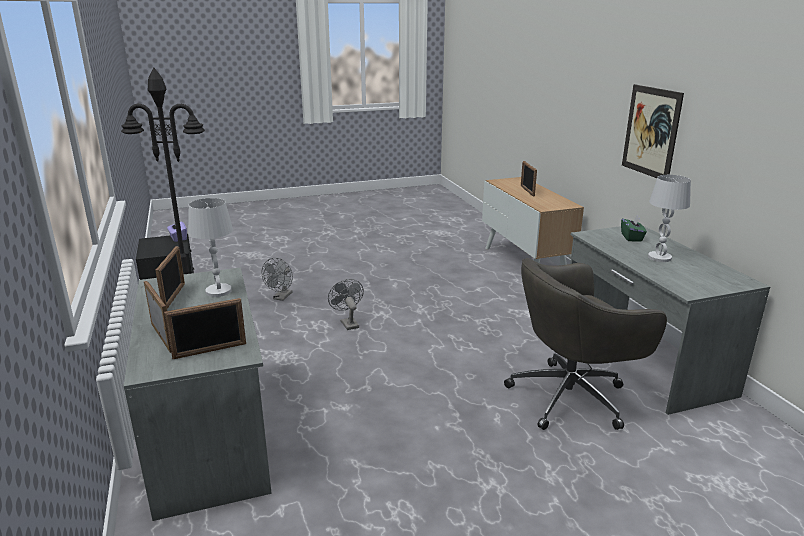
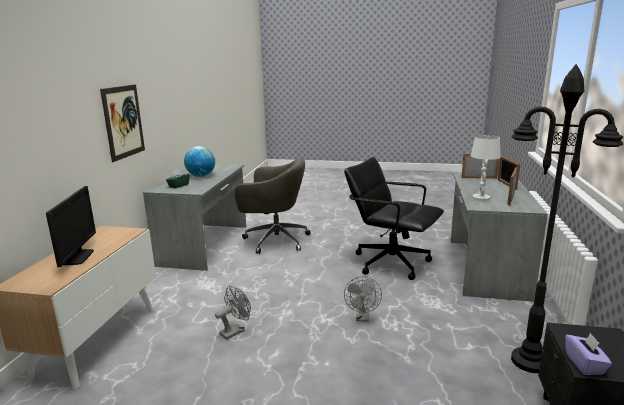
camera: 150 degrees left, 5 degrees down
(281, 297) = (420, 376): grey fan -> grey fan (235, 331)
(358, 403) = (391, 262): none -> black office chair
(527, 191) = (77, 257): picture frame -> monitor
(659, 258) = (201, 176): white table lamp -> globe

